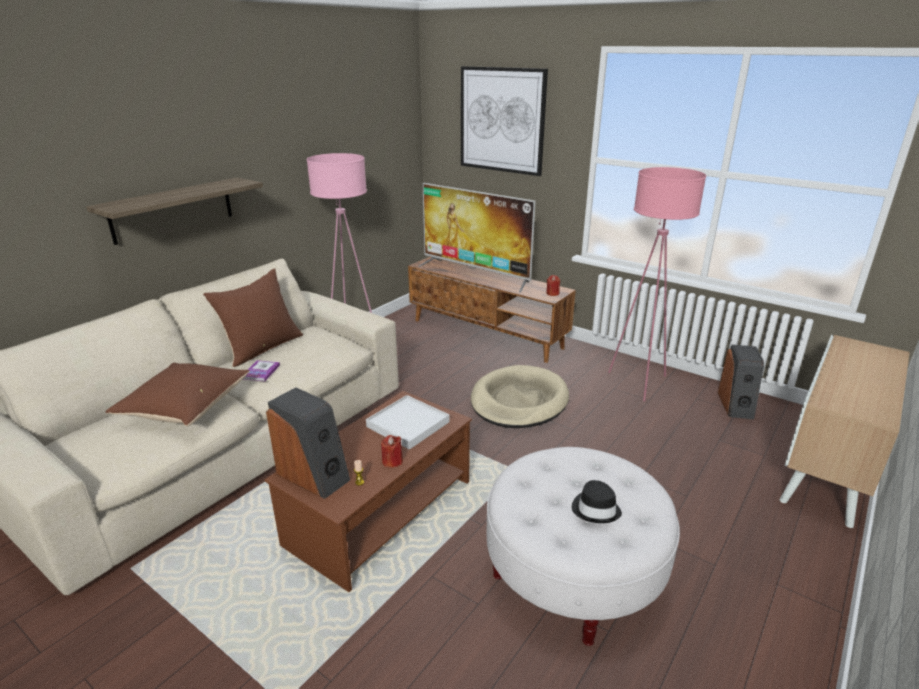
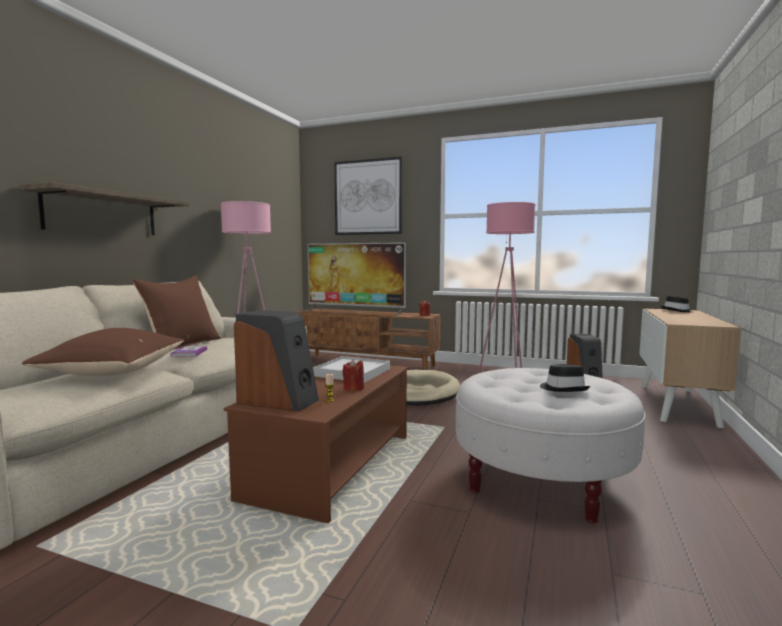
camera: 15 degrees left, 20 degrees down
(870, 354) = (677, 311): none -> black hat

